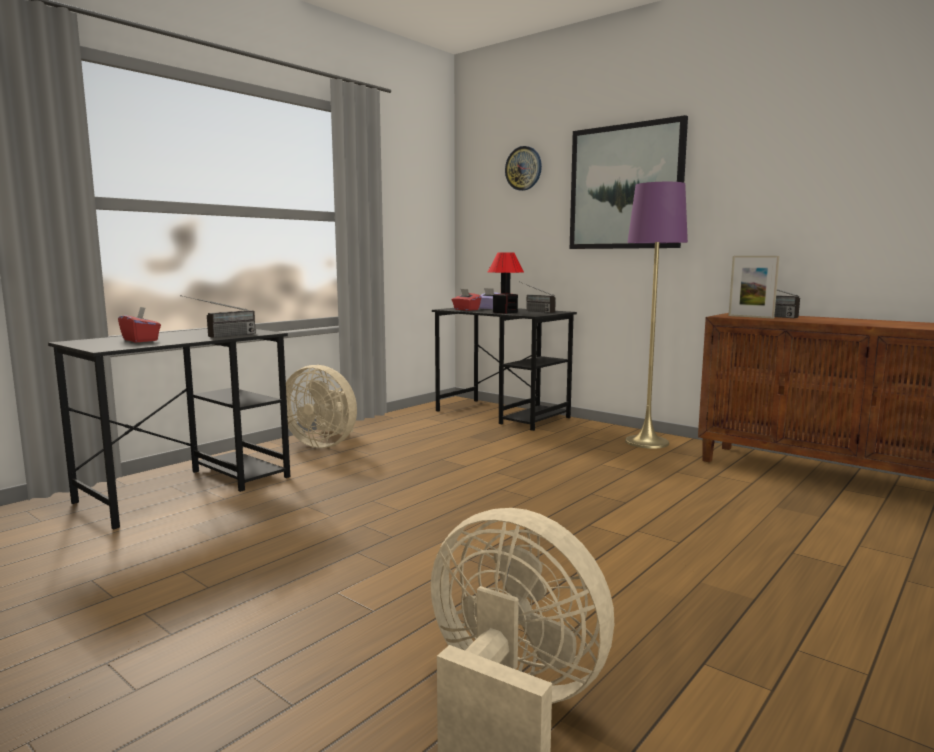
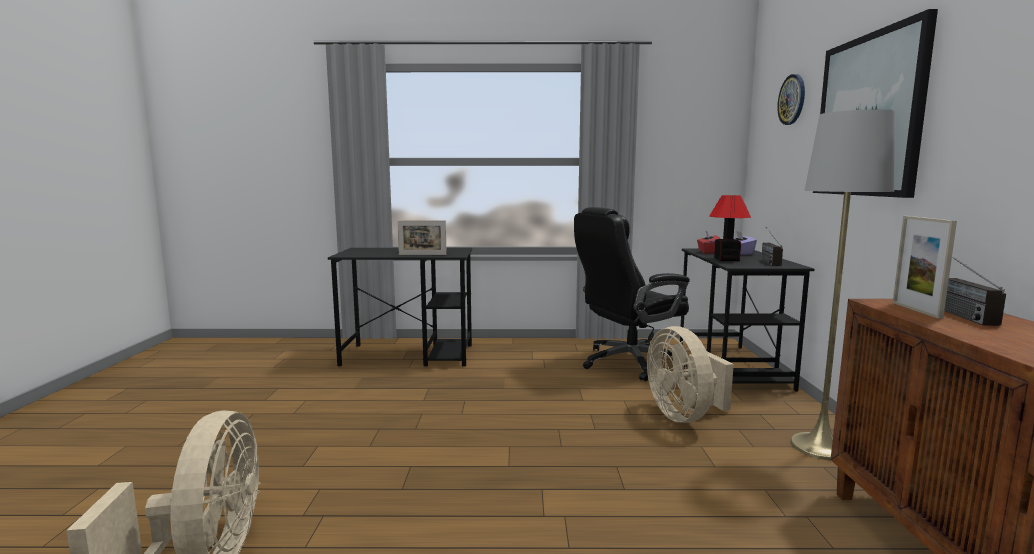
camera: 50 degrees right, 0 degrees up
(141, 340) = (380, 252): red tissue box -> none
(221, 336) = (422, 254): radio -> picture frame
(324, 444) = (536, 350): beige fan -> beige fan (684, 415)
(428, 431) = (628, 363): none -> black office chair
(647, 442) = (820, 446): purple floor lamp -> grey floor lamp

